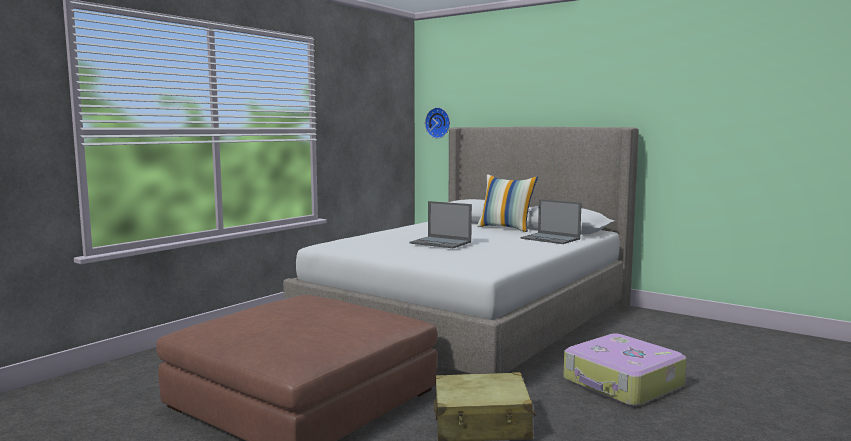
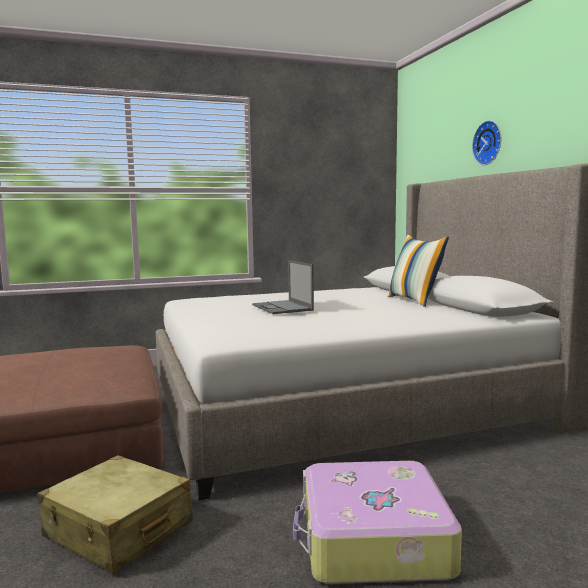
camera: 35 degrees right, 0 degrees up
(438, 122) = (412, 181): wall clock -> wall clock (489, 143)
(551, 239) = (426, 317): laptop -> none

